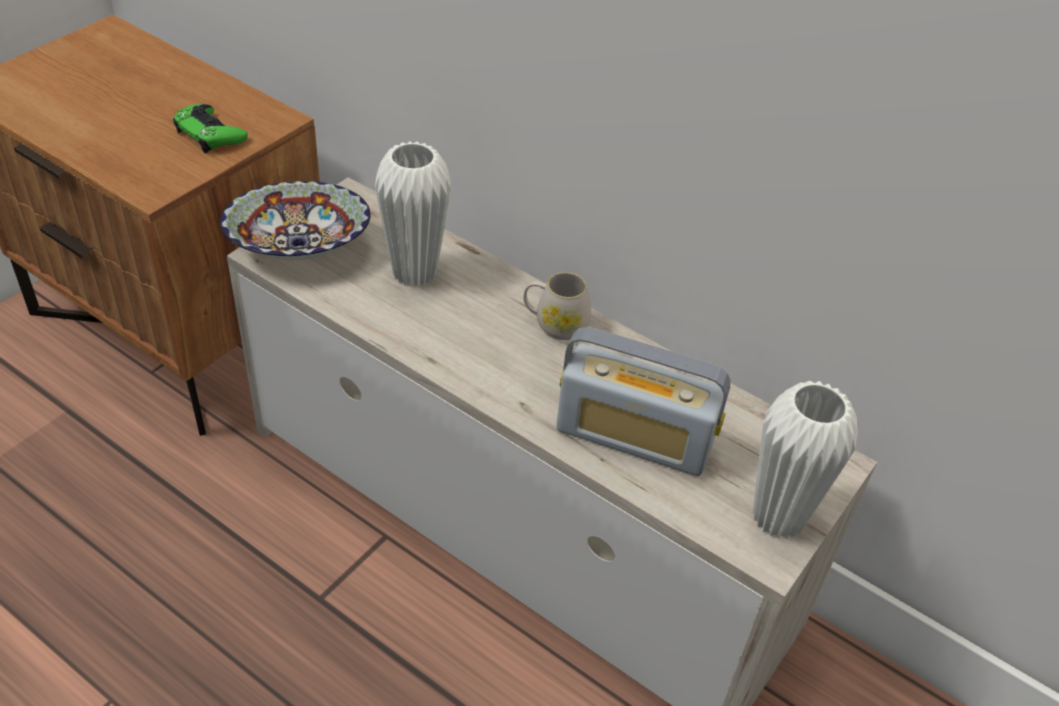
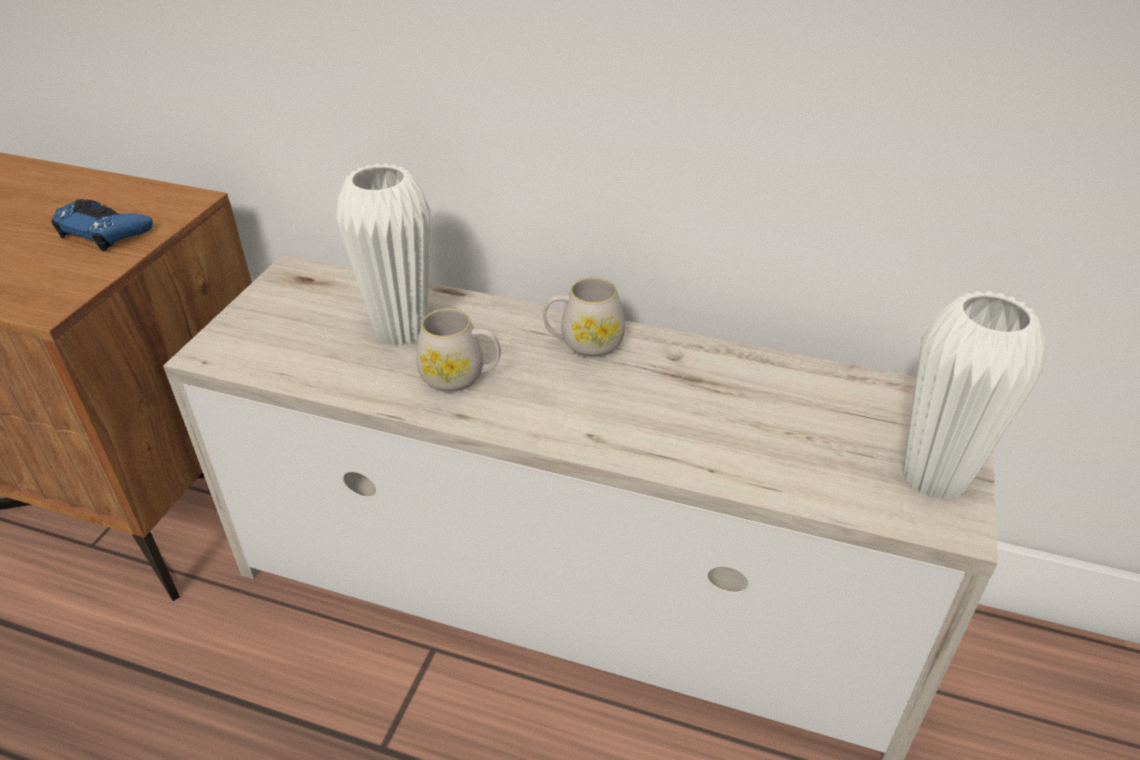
camera: 15 degrees left, 5 degrees down
(210, 134) = (104, 231): green game controller -> blue game controller
(299, 249) = (253, 338): bowl -> none
(444, 327) = (460, 377): none -> white mug
(634, 437) = (733, 437): radio -> none

